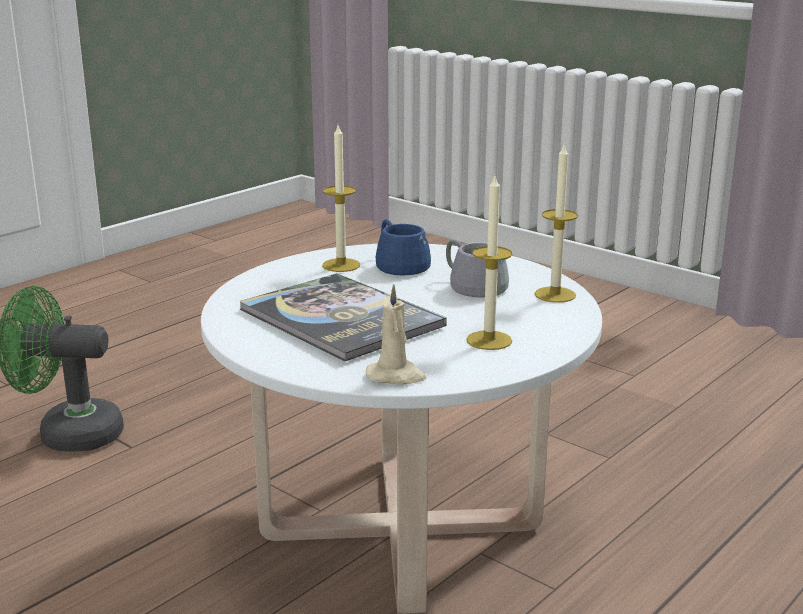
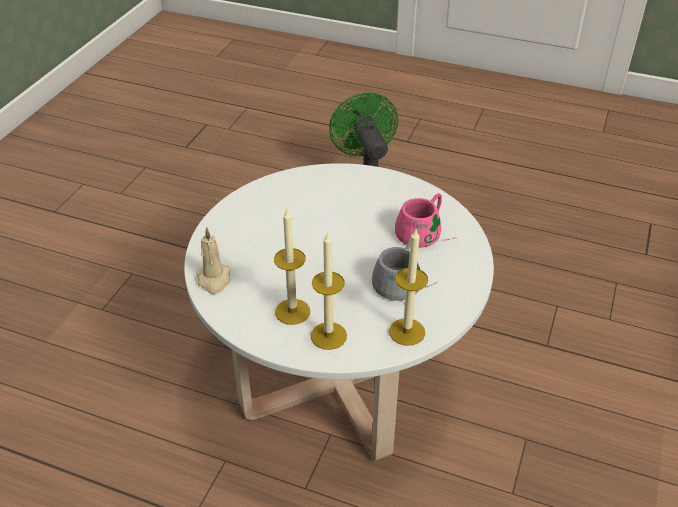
camera: 70 degrees right, 20 degrees up
(340, 318) = (298, 230): book -> none
(341, 265) = (401, 202): candle -> candle (328, 336)
(404, 263) = (425, 233): blue mug -> pink mug

